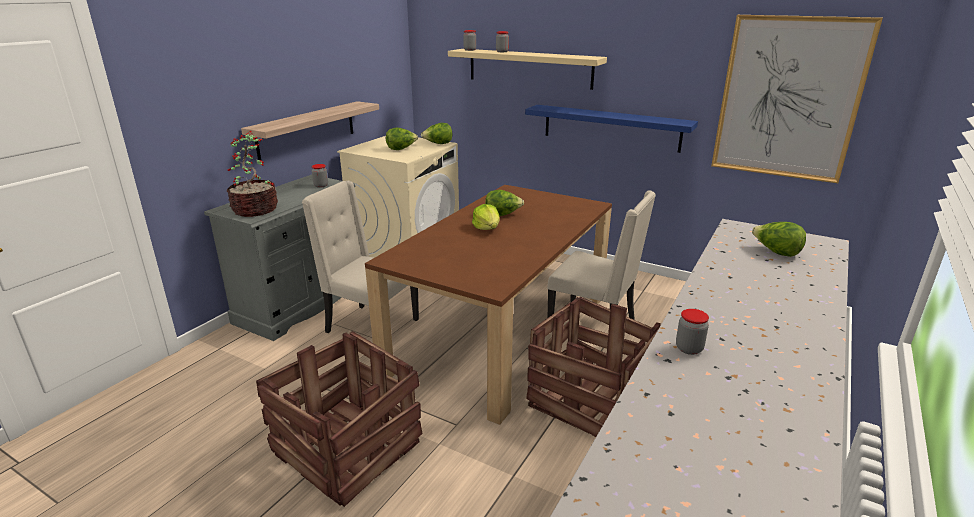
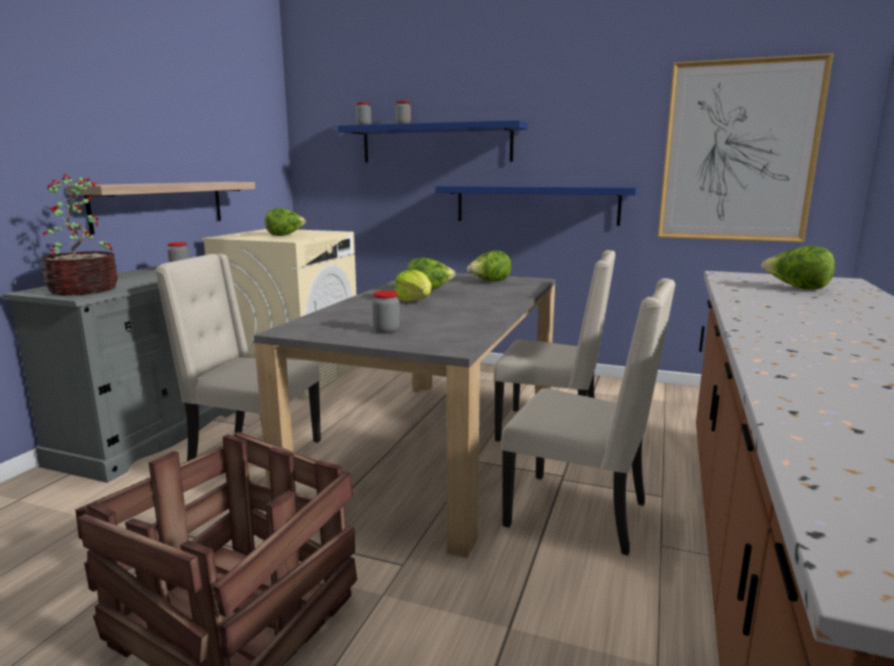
camera: 10 degrees left, 10 degrees down
(438, 144) = (330, 232): lettuce -> lettuce (489, 282)
(501, 332) = (435, 446): brown dining table -> grey dining table
(529, 68) = (435, 143): beige shelf -> blue shelf
(590, 400) = (580, 514): crate -> beige chair
(689, 348) = (796, 364): jar -> jar (386, 330)

